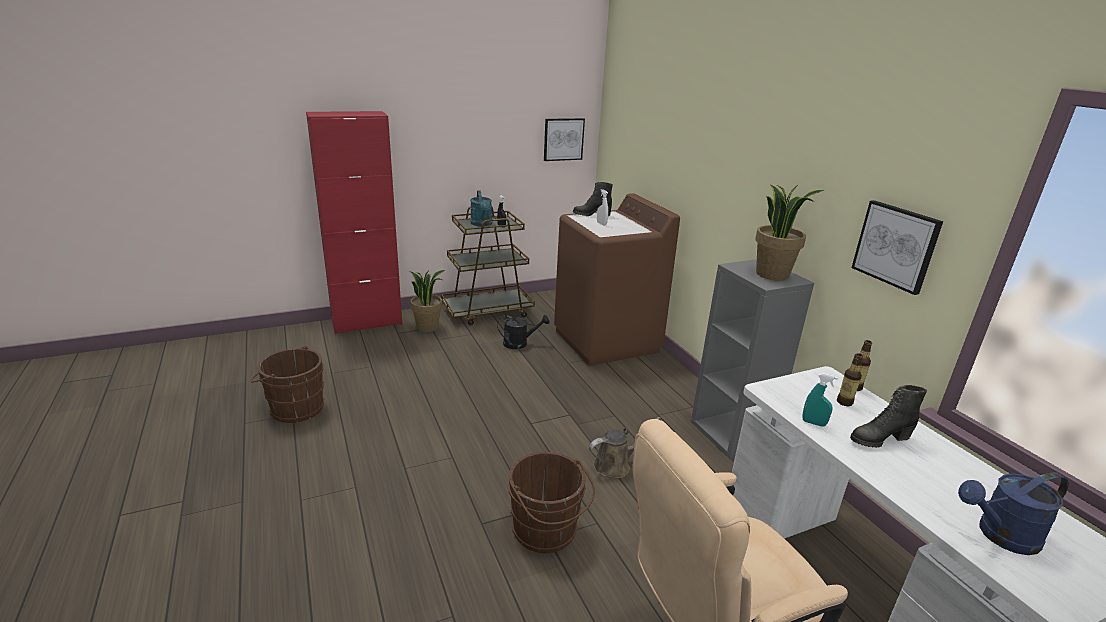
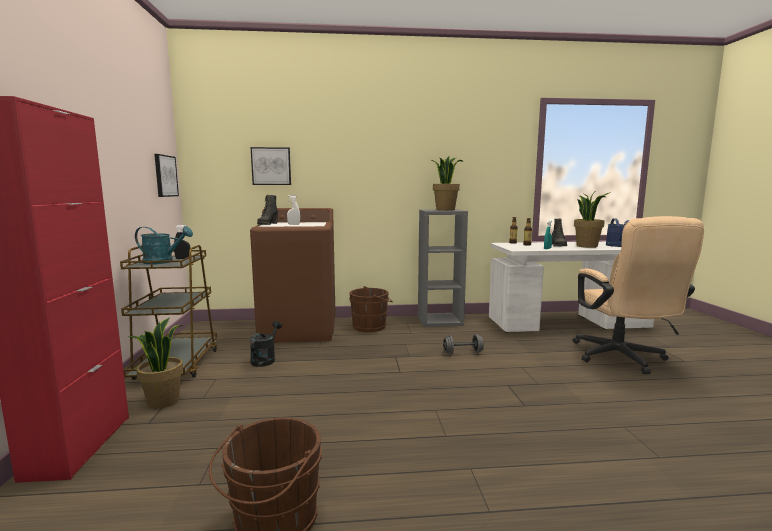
camera: 70 degrees left, 15 degrees down
(546, 532) = (532, 383): brown bucket -> brown bucket (371, 326)
(615, 465) = (462, 353): brown watering can -> grey dumbbell
(896, 246) = (494, 175): picture -> picture (271, 166)
(923, 481) = (587, 246): none -> potted plant

